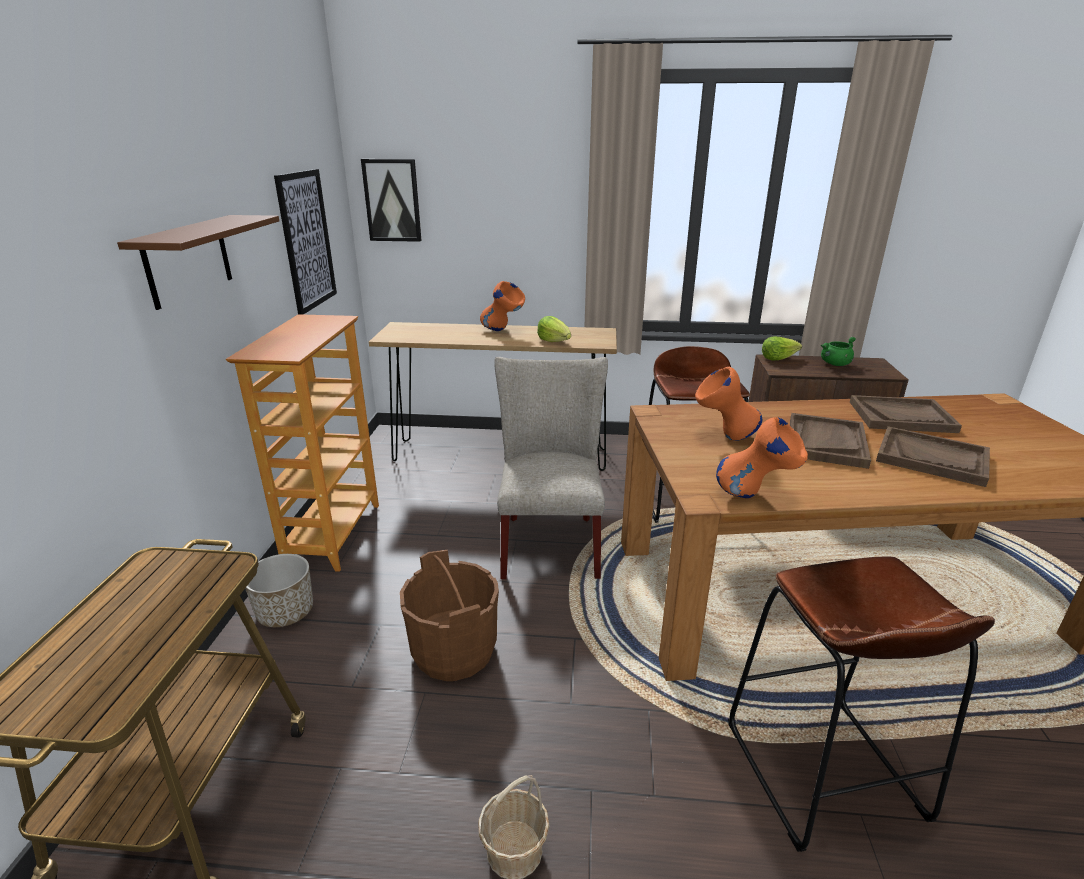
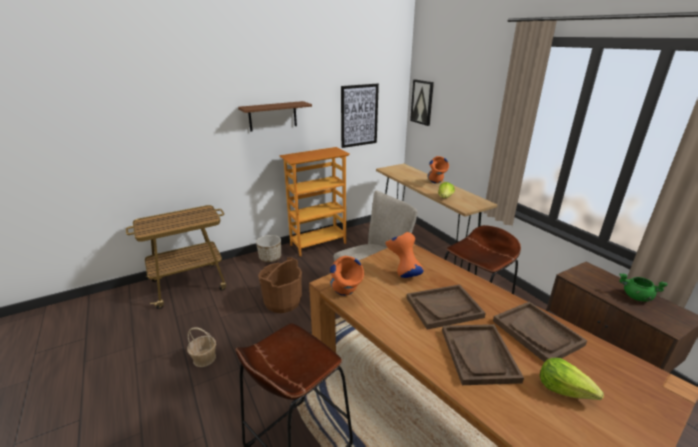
camera: 55 degrees right, 0 degrees up
(778, 358) = (595, 271): lettuce -> lettuce (564, 389)

